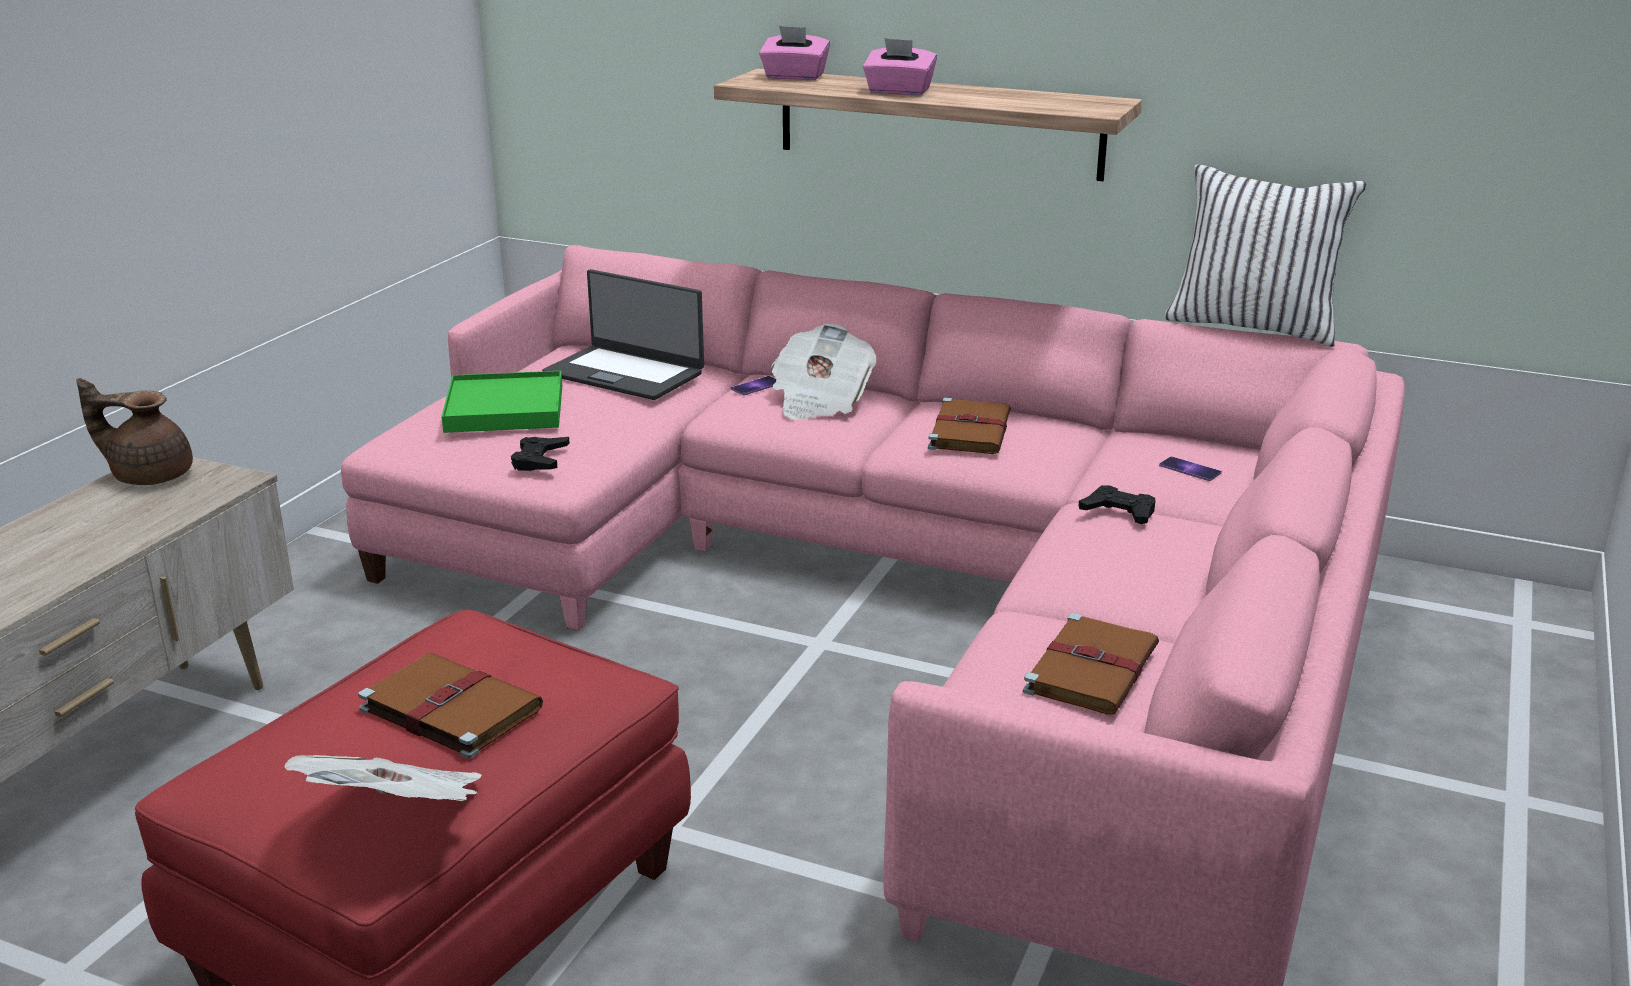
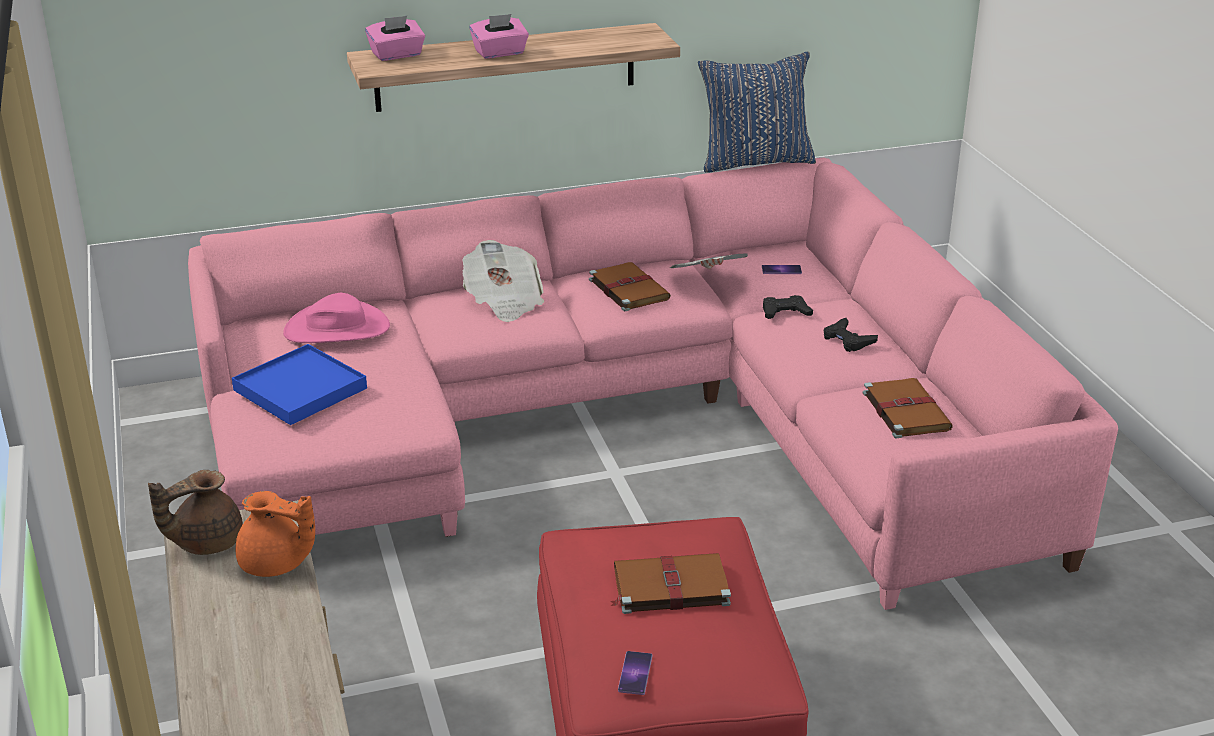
camera: 40 degrees left, 5 degrees up
(156, 515) = (276, 565): none -> orange teapot
(399, 817) = (751, 651): newspaper -> newspaper (707, 281)
(504, 409) = (300, 389): green tray -> blue tray
(540, 460) = (391, 417): black game controller -> black game controller (847, 340)
(625, 373) = (337, 329): laptop -> pink hat
(756, 386) = (443, 305): phone -> phone (635, 673)
(1253, 325) = (754, 161): white pillow -> blue pillow

